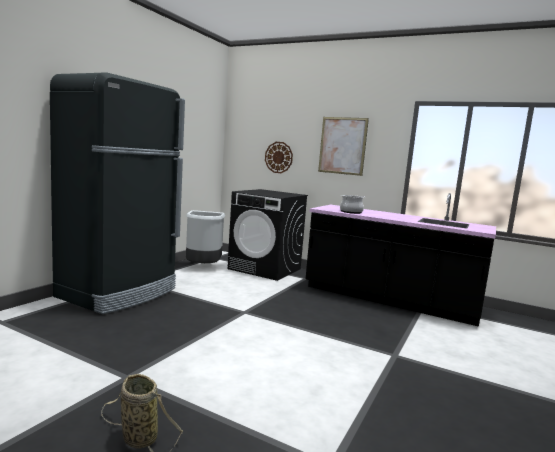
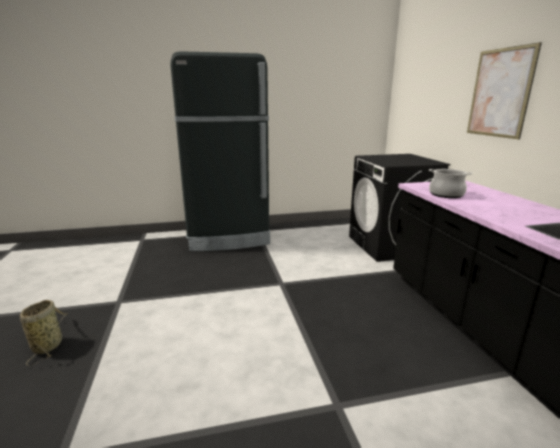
camera: 50 degrees right, 10 degrees up
(202, 267) = (329, 230): grey trash can -> none
(278, 157) = (431, 114): wall clock -> none

